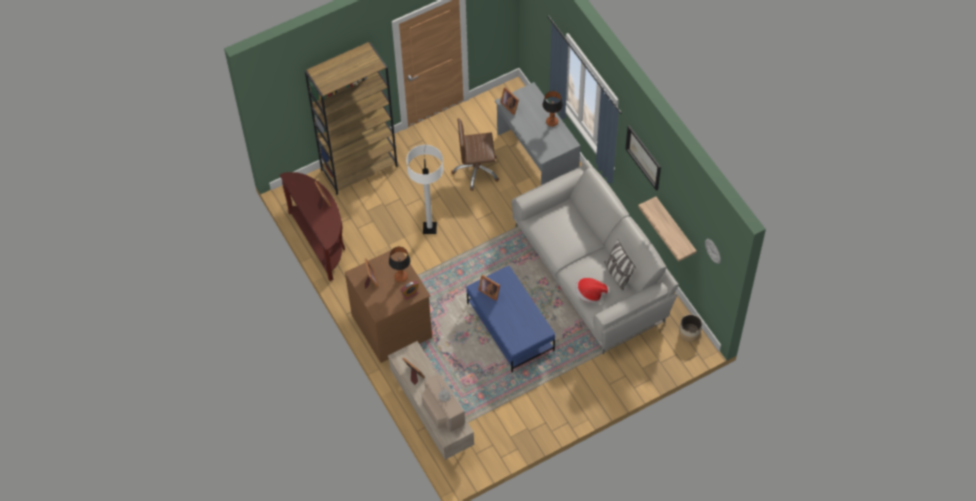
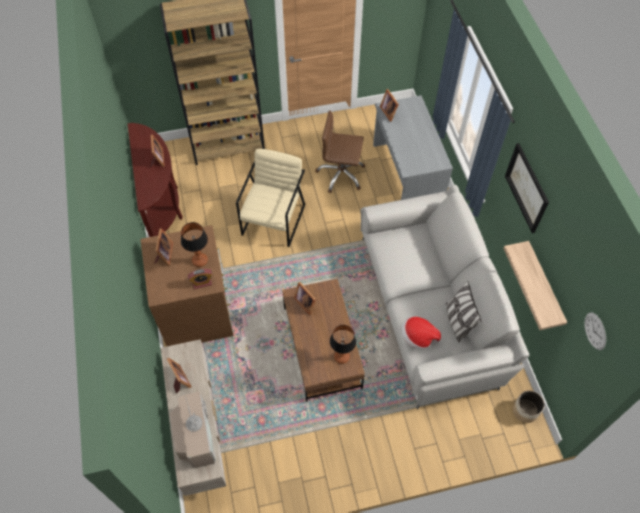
camera: 15 degrees right, 0 degrees up
(429, 228) = (274, 219): white floor lamp -> beige armchair
(510, 327) = (322, 347): blue coffee table -> brown coffee table
(551, 122) = (428, 137): table lamp -> table lamp (341, 357)

